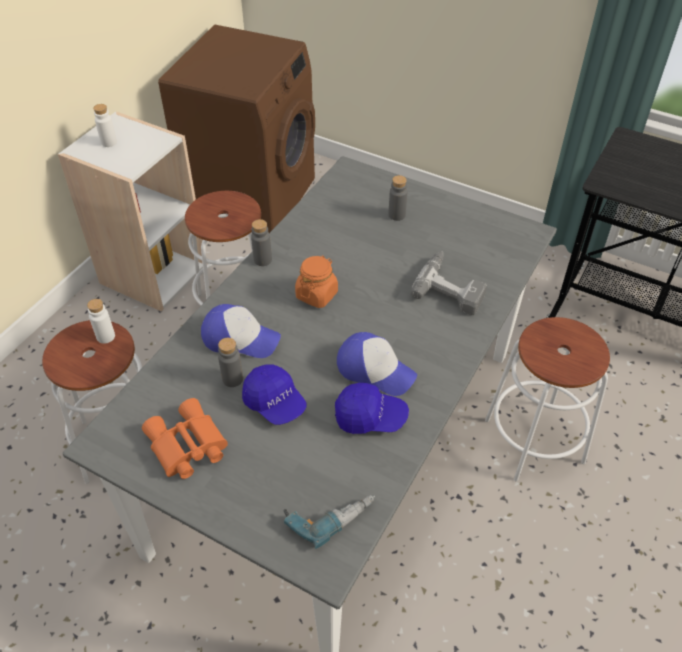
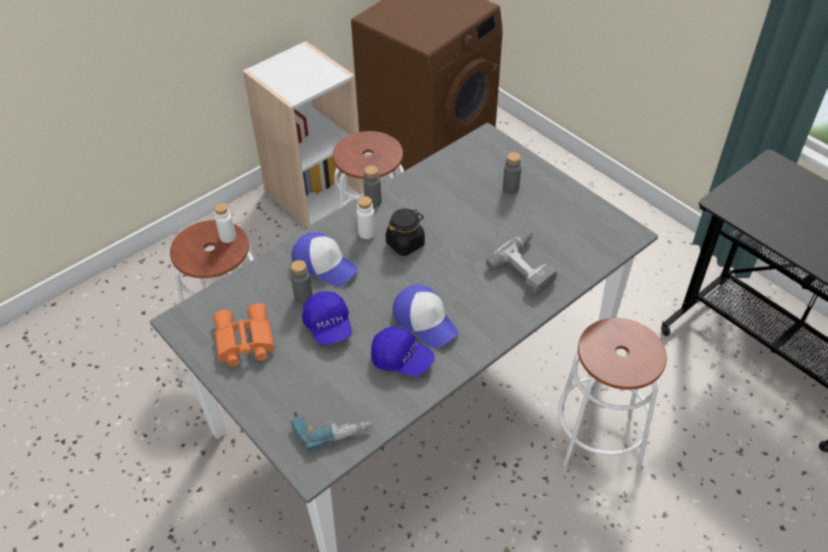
camera: 20 degrees right, 0 degrees up
(109, 142) = (288, 68): white bottle -> white bottle (366, 233)
(317, 294) = (405, 243): orange jar -> black jar

